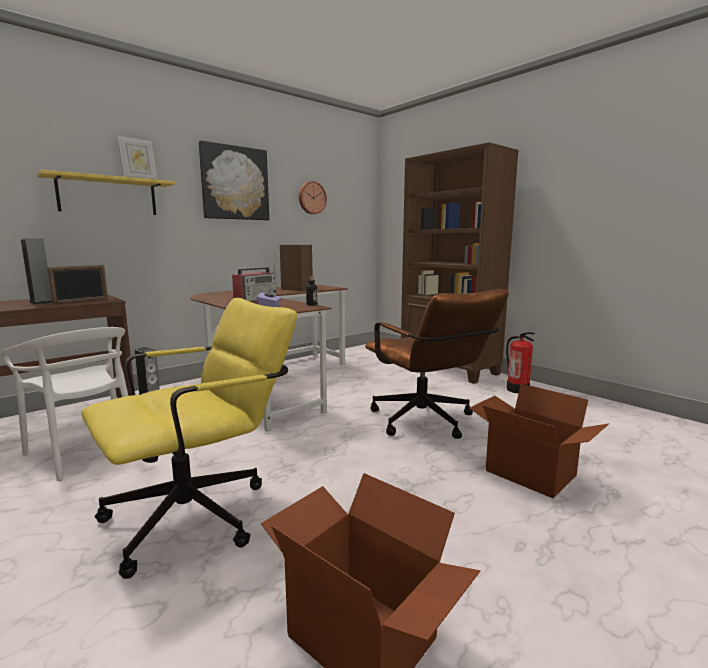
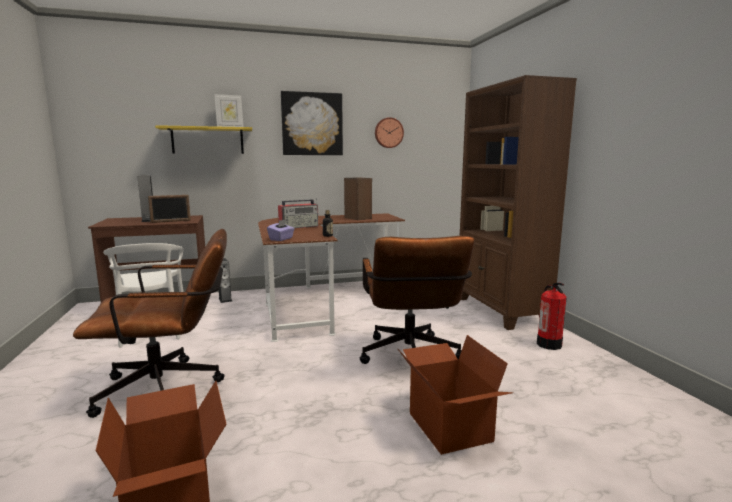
camera: 25 degrees right, 0 degrees up
(202, 512) = (171, 388): yellow office chair -> brown office chair

